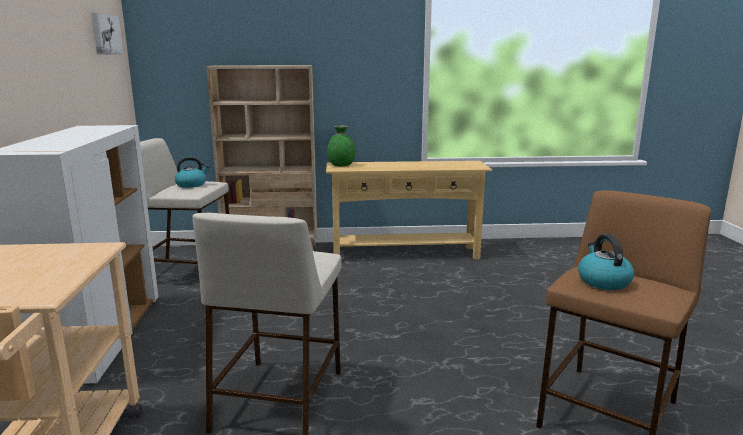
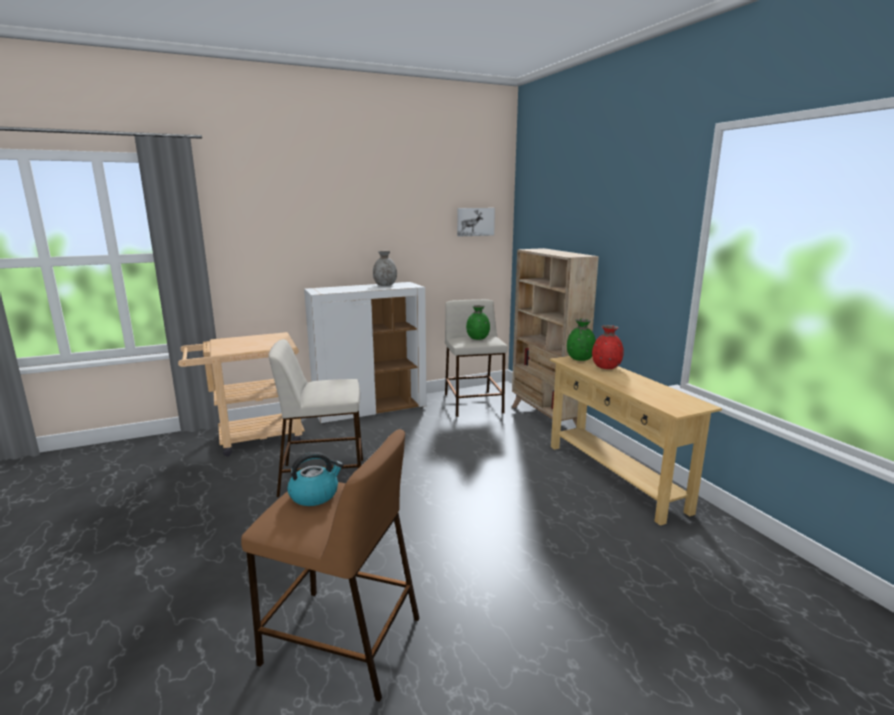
camera: 70 degrees right, 0 degrees up
(79, 131) = (385, 285): none -> grey vase
(191, 184) = (477, 338): kettle -> green vase
(372, 164) = (606, 367): none -> red vase

